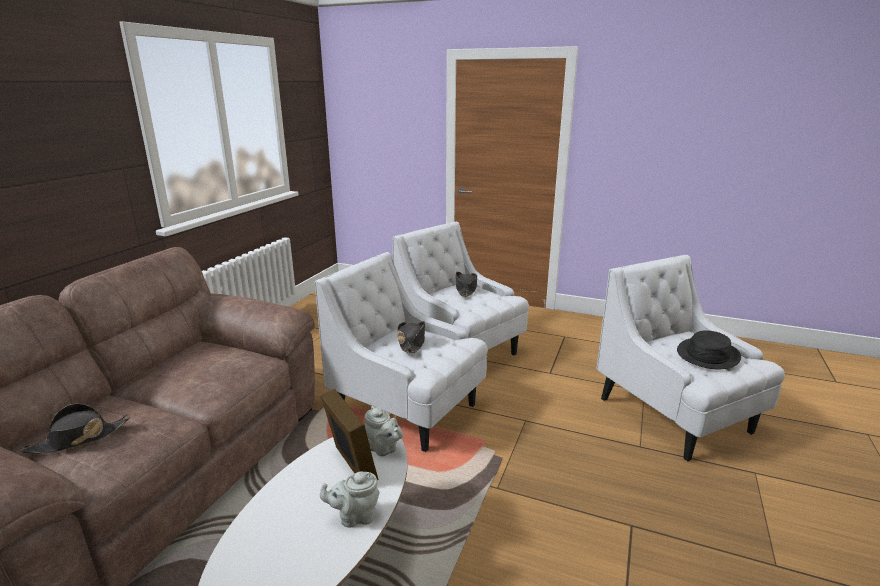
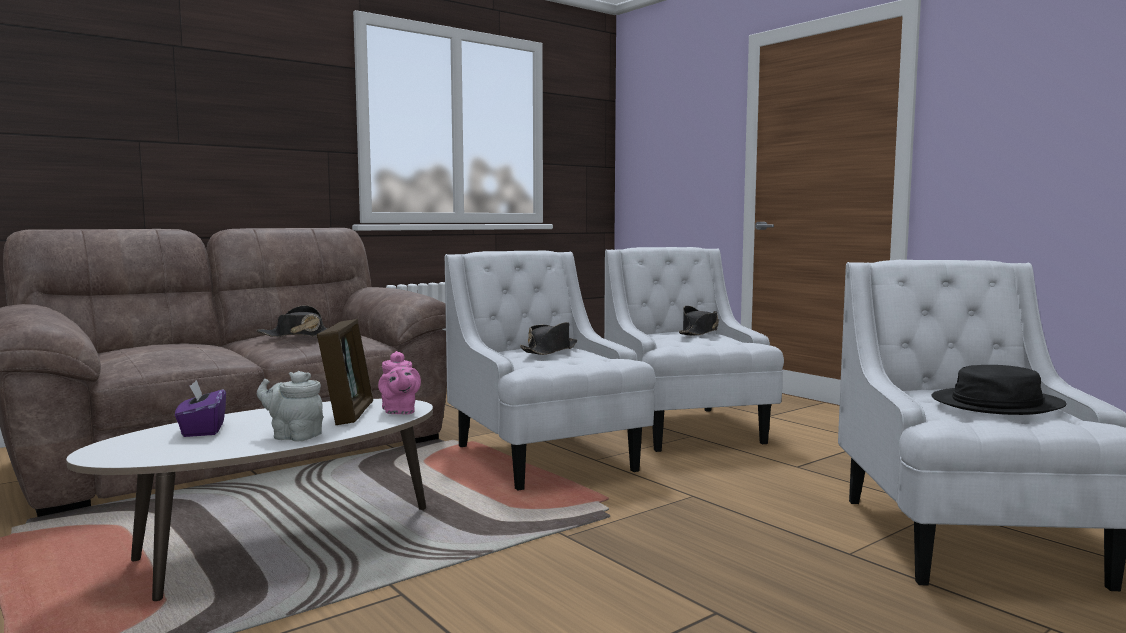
camera: 30 degrees right, 15 degrees down
(79, 439) = (147, 348): black hat -> black hat (300, 335)
(267, 537) = (202, 430): none -> purple tissue box
(383, 449) = (399, 411): grey teapot -> pink teapot

